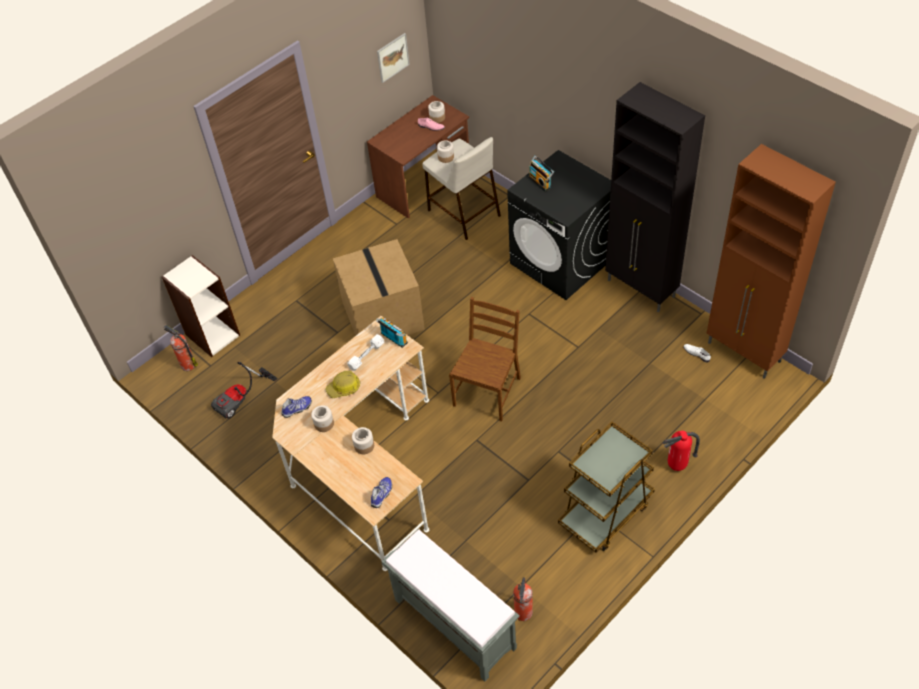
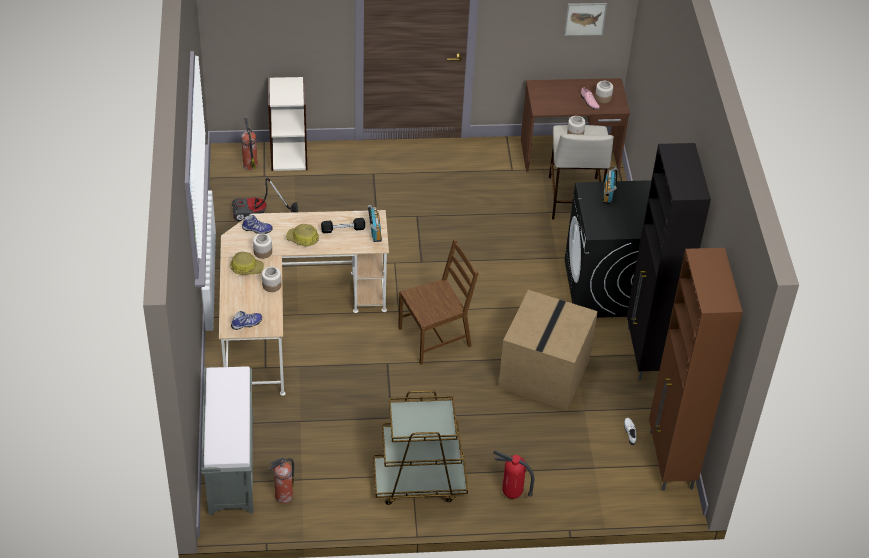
camera: 35 degrees right, 5 degrees down
(326, 447) = (246, 268): none -> hard hat
(366, 356) = (343, 229): white dumbbell -> black dumbbell
(384, 316) = (423, 230): cardboard box -> cardboard box (545, 374)

